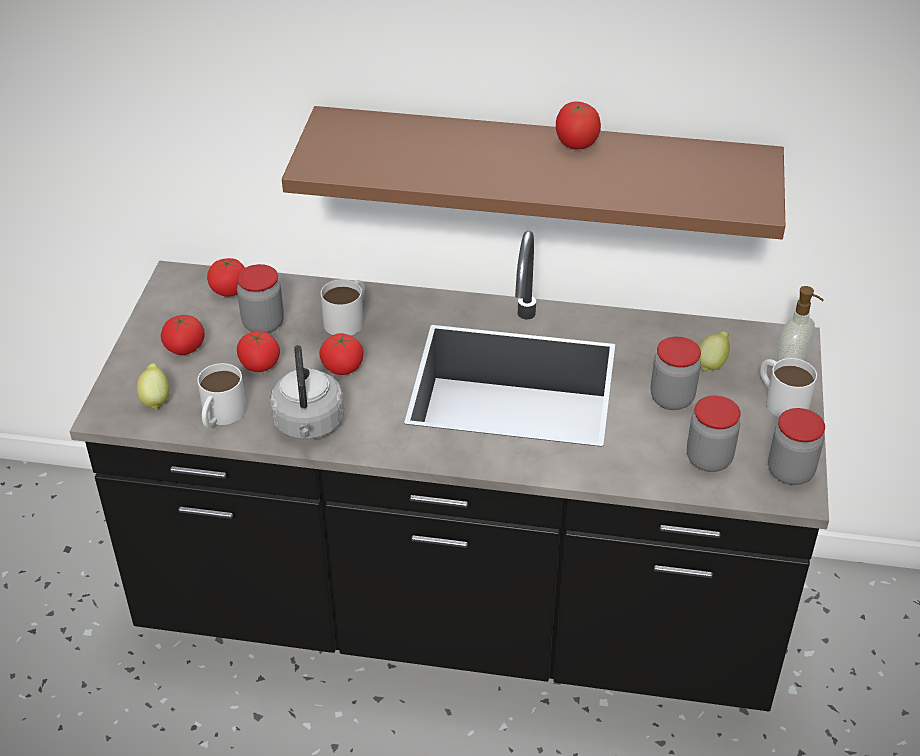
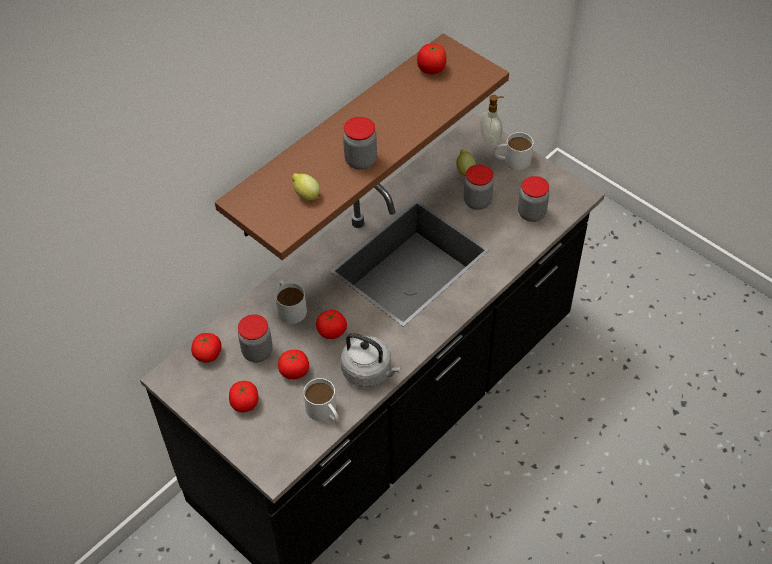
camera: 55 degrees left, 10 degrees up
(155, 399) = (281, 439): lemon -> lemon (306, 195)
(576, 144) = (367, 109): tomato -> tomato (431, 69)
(790, 472) = (563, 188): jar -> jar (360, 160)

